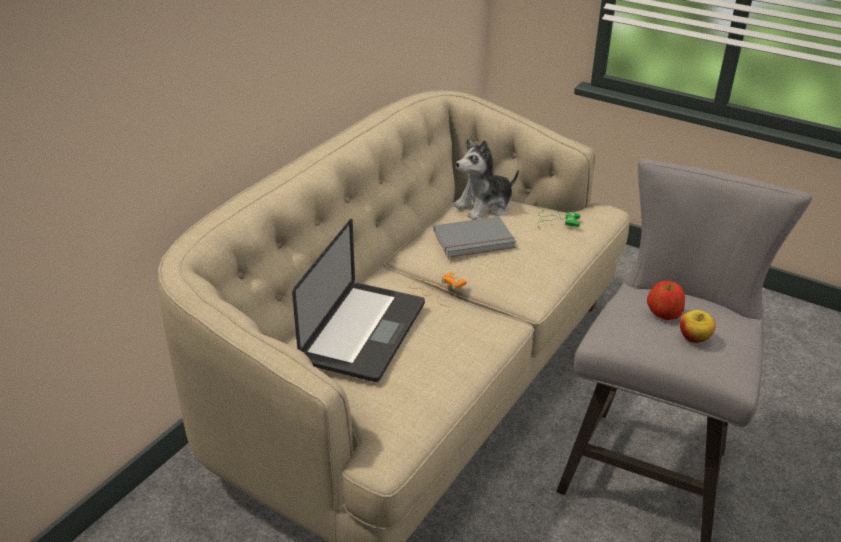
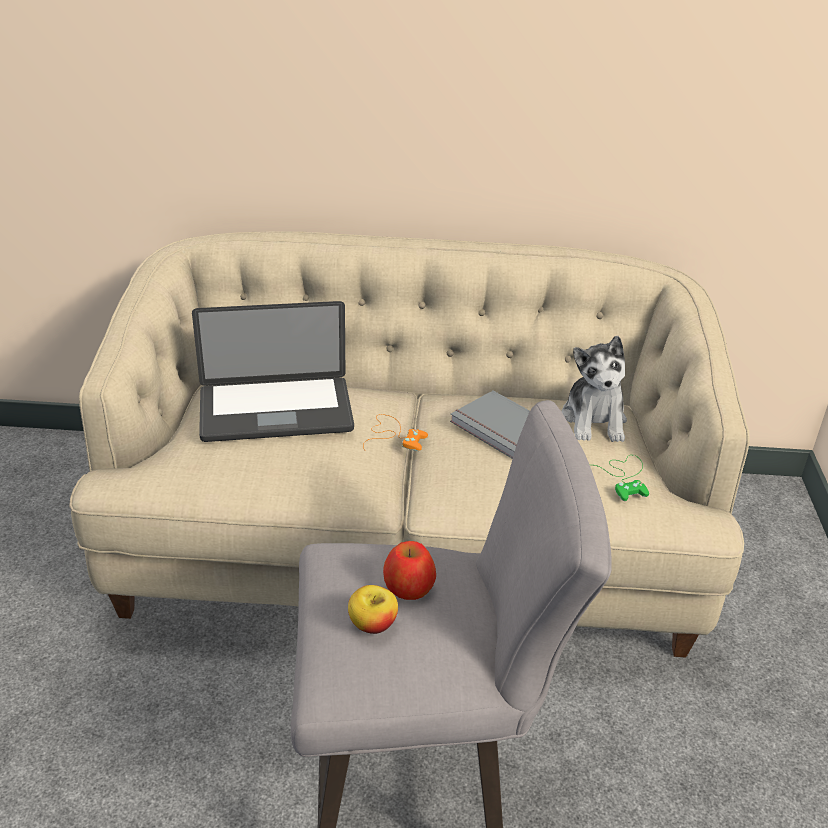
camera: 60 degrees right, 0 degrees up
(485, 206) = (594, 420): plush toy -> plush toy turned 120 degrees counterclockwise

